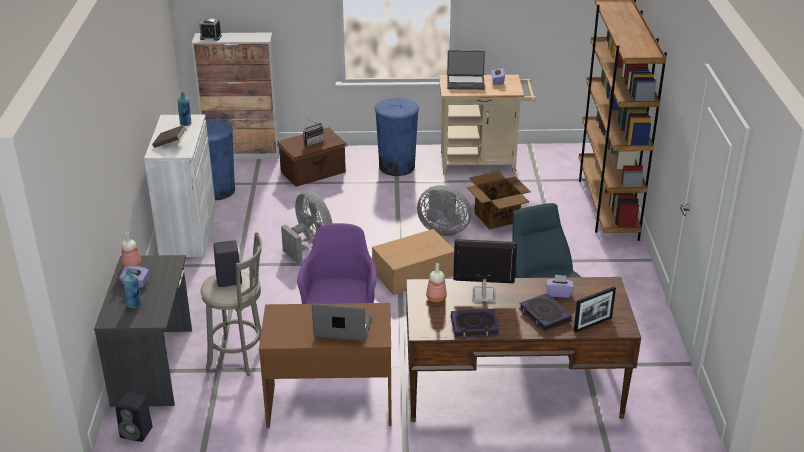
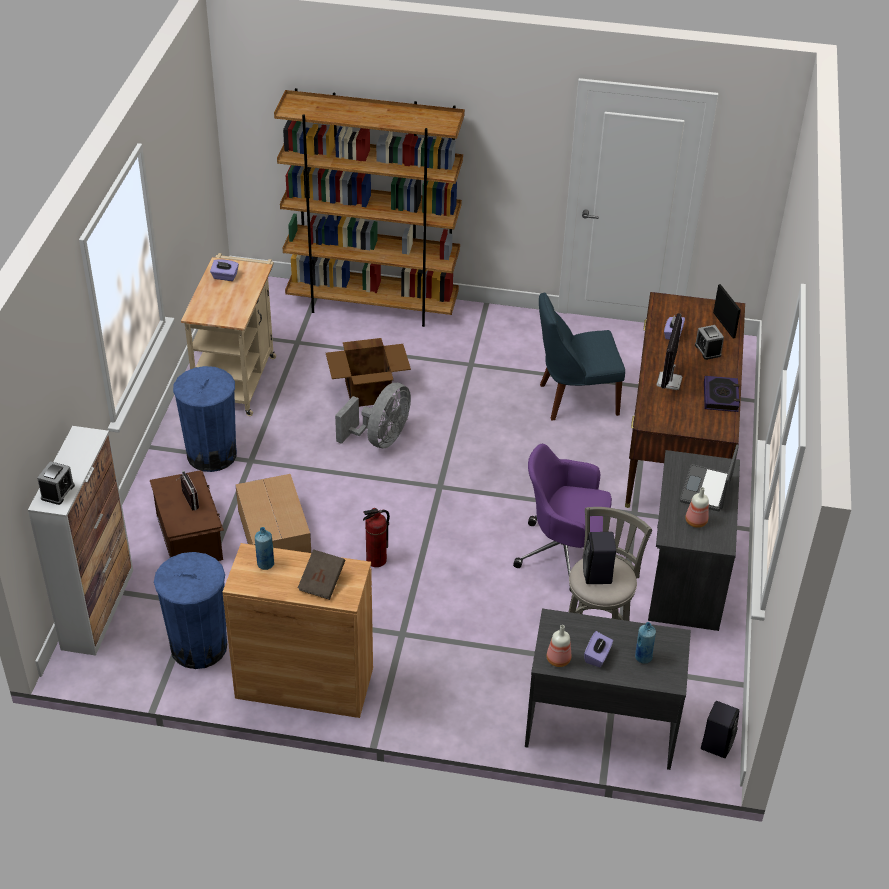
camera: 80 degrees left, 10 degrees up
(188, 232) = (304, 683): white cabinet -> brown cabinet
(310, 245) = (376, 560): grey fan -> fire extinguisher
(329, 403) = (685, 576): brown desk -> grey desk
(415, 273) = (464, 477): cardboard box -> cardboard box (274, 532)
(435, 298) = (670, 414): bottle -> bottle (696, 522)
(465, 83) = (217, 302): laptop -> none
(544, 315) = (707, 350): book -> alarm clock

